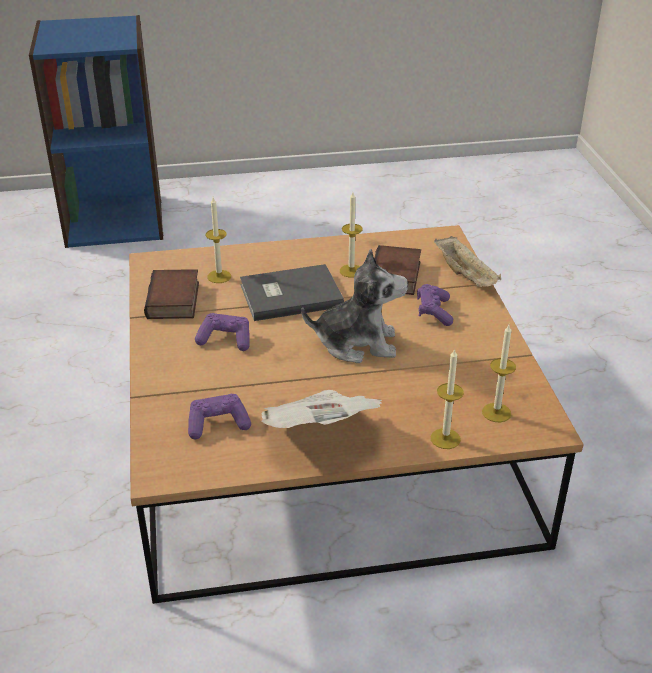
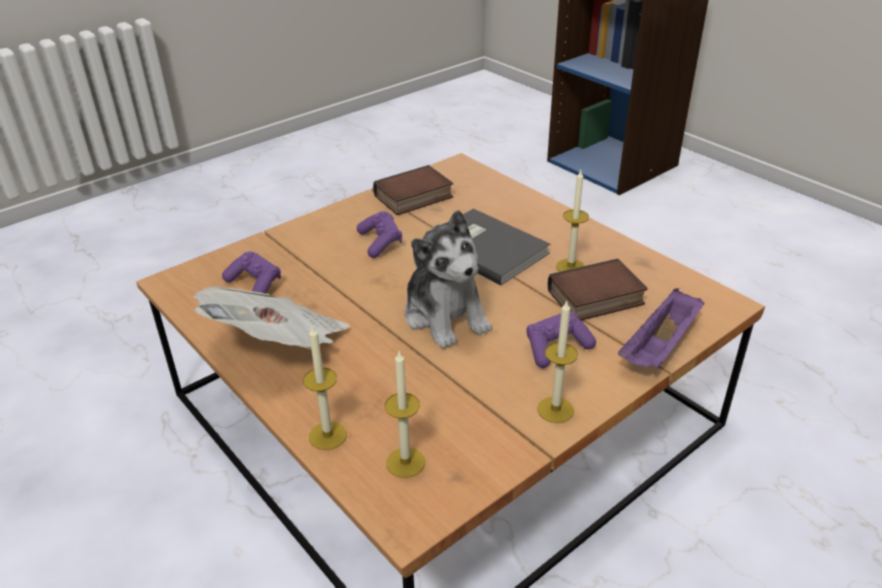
camera: 60 degrees right, 0 degrees up
(219, 276) = (474, 203): candle -> candle (555, 409)
(466, 276) = (660, 347): beige tray -> purple tray

